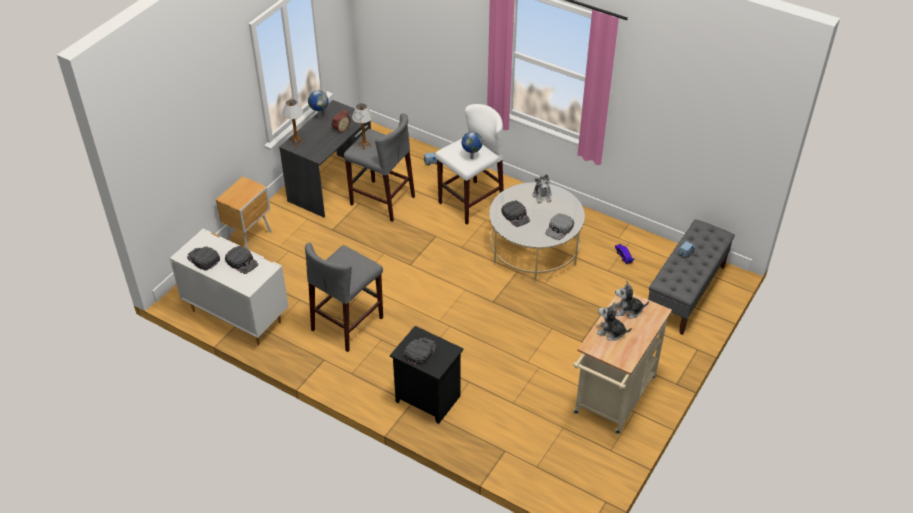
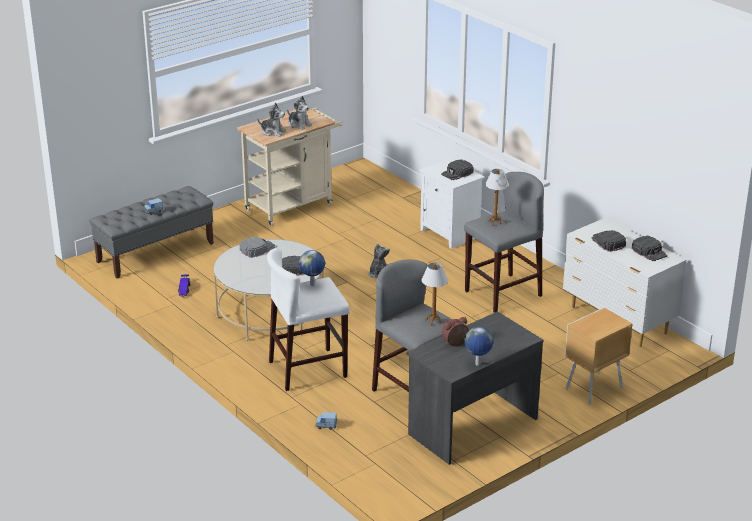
camera: 160 degrees left, 15 degrees down
(296, 142) = (519, 340): table lamp -> table lamp (495, 222)
(426, 399) = (451, 233): black nightstand -> white nightstand
(542, 195) = (248, 278): plush toy -> plush toy (378, 274)

